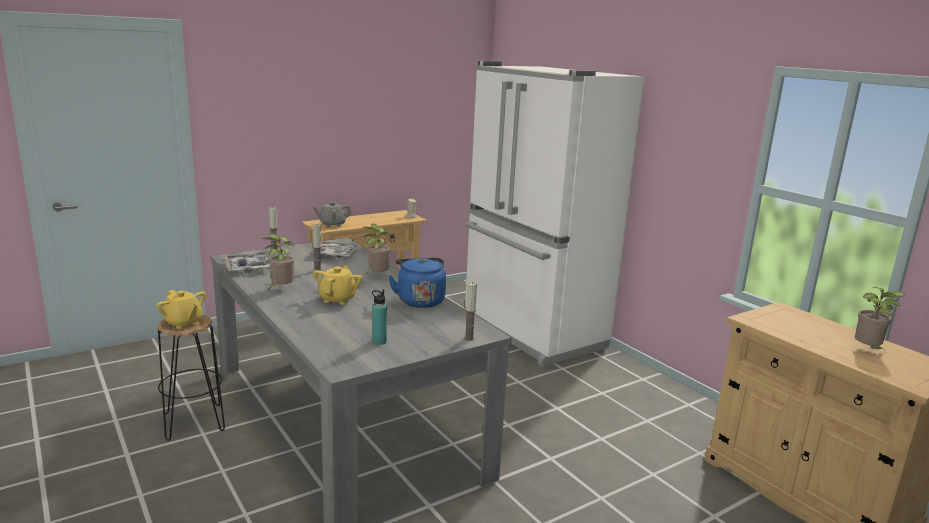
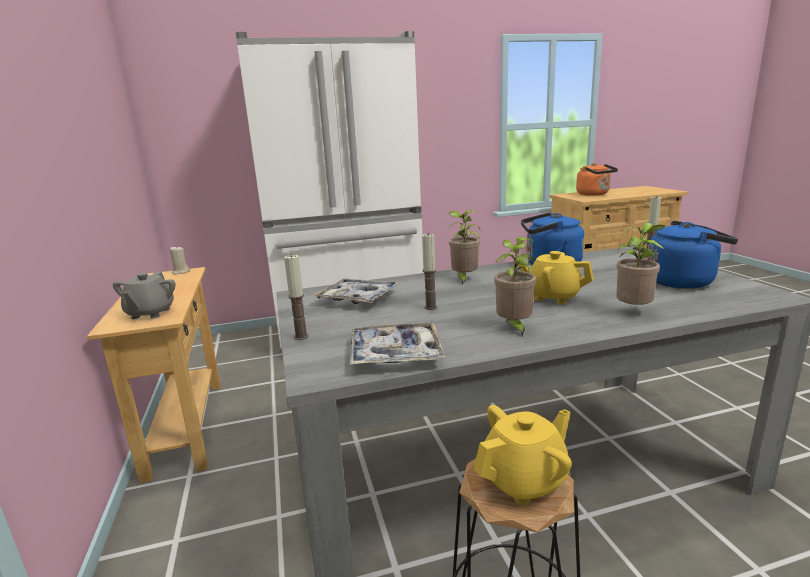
camera: 70 degrees left, 0 degrees up
(379, 341) = (683, 281): turquoise bottle -> blue kettle
(806, 326) = (594, 194): none -> orange kettle
(868, 350) = (627, 191): potted plant -> potted plant (634, 311)

